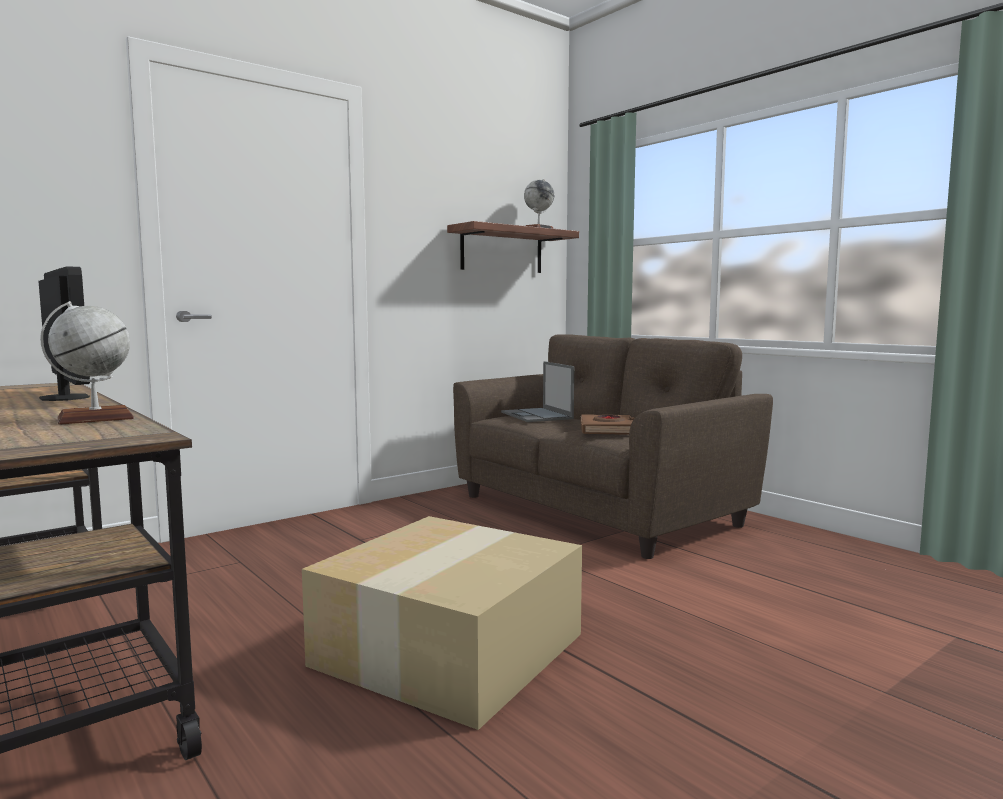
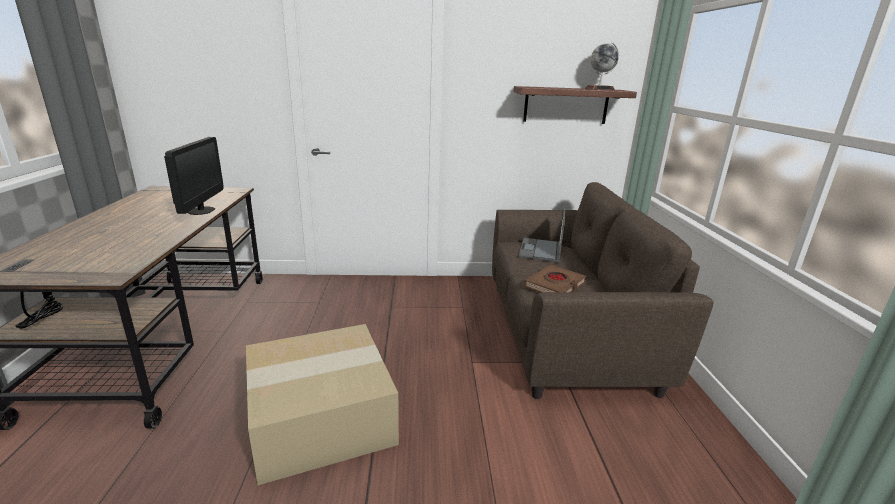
camera: 35 degrees right, 15 degrees up
(95, 418) = (151, 244): globe -> none

